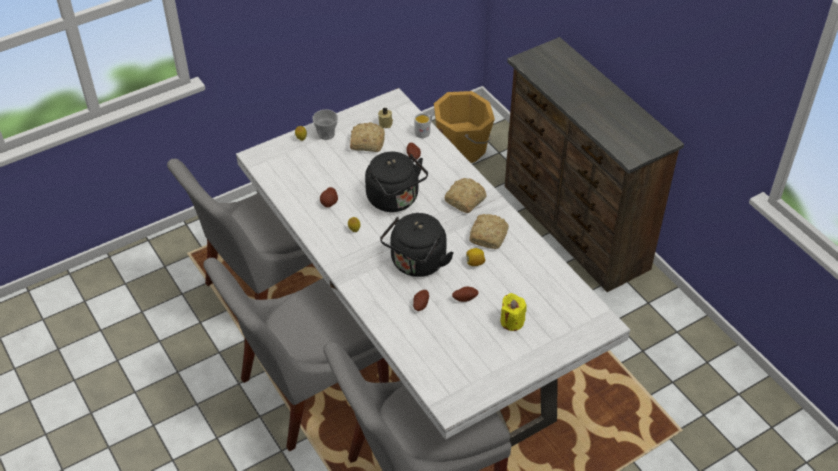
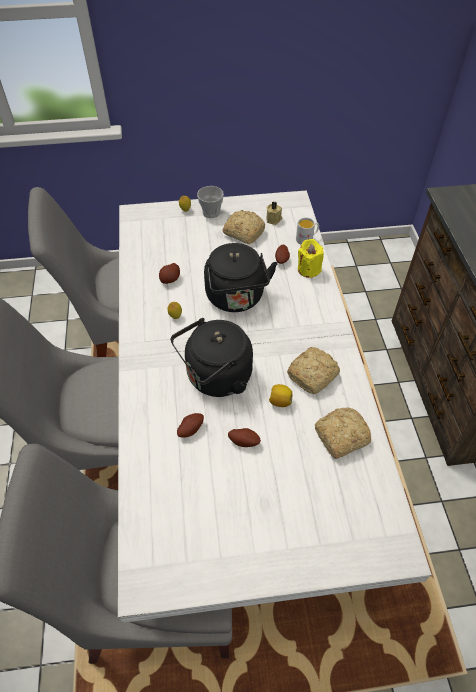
camera: 25 degrees right, 5 degrees up
(463, 148) = (370, 273): orange bucket -> none
(464, 201) = (307, 324): bread -> bread (339, 437)
(512, 321) = (282, 496): yellow candle -> yellow candle (308, 269)

